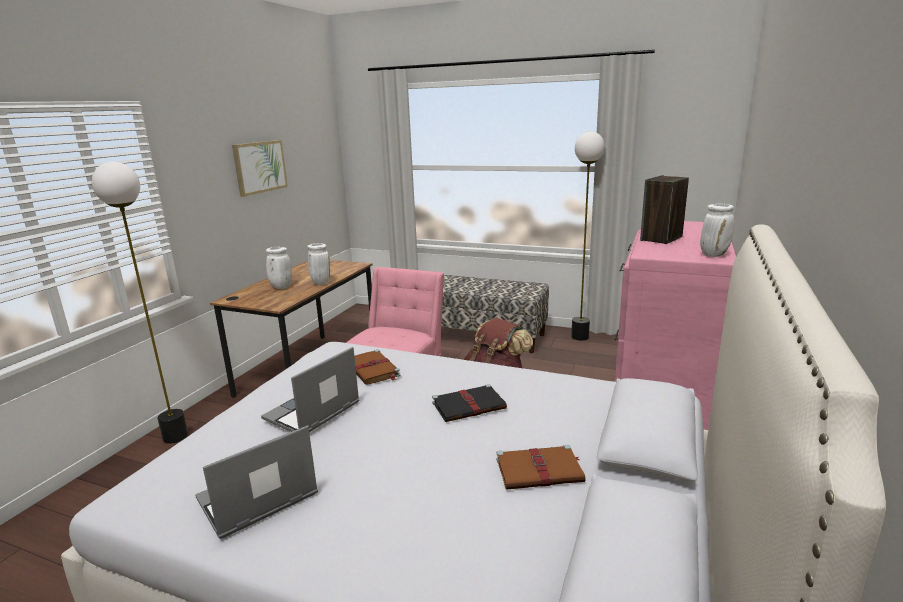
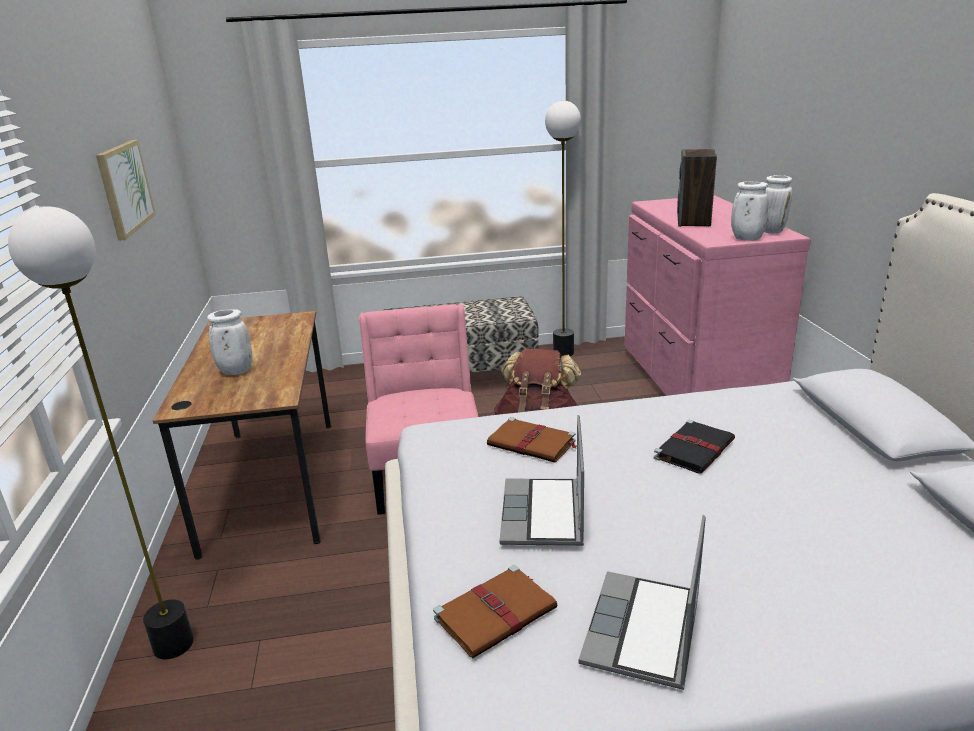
camera: 30 degrees left, 5 degrees up
(320, 283) = (288, 353): white vase -> white vase (746, 239)
(540, 470) = (848, 488): brown book -> brown book (497, 613)

